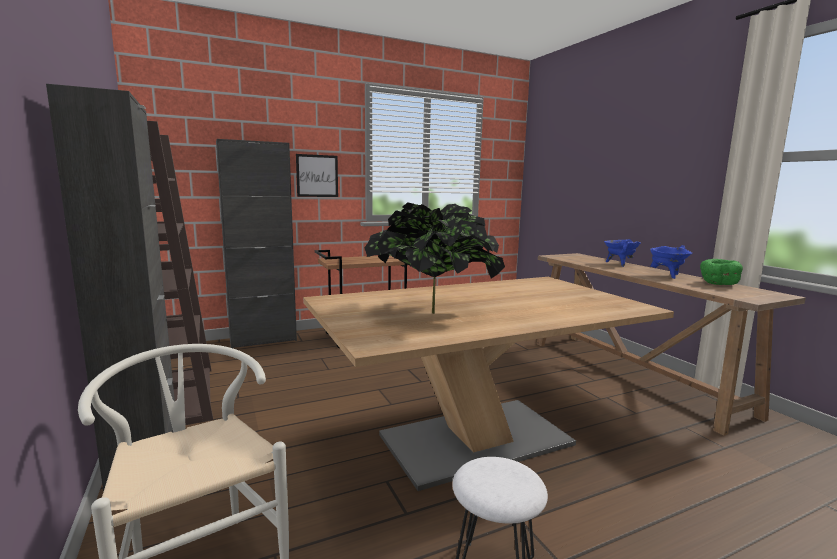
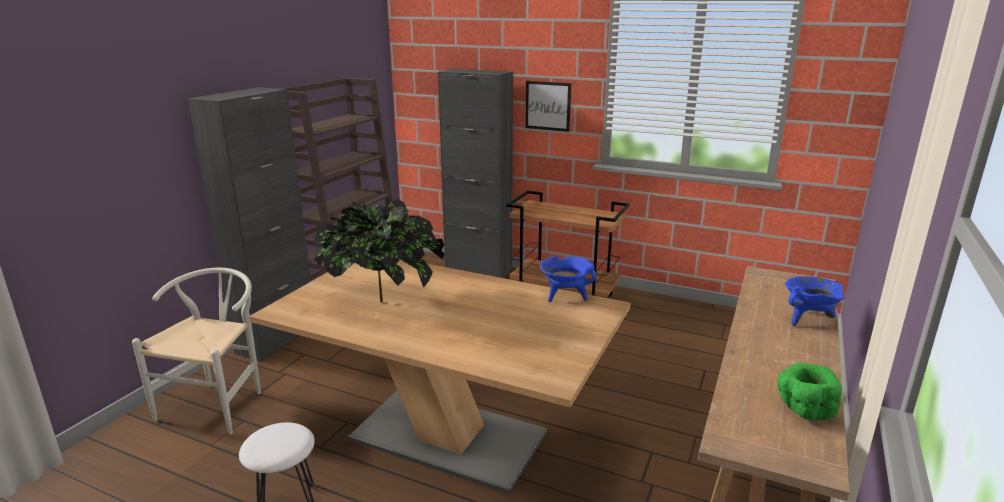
camera: 50 degrees right, 10 degrees up
(667, 275) = (787, 364): blue cooking pot -> blue cooking pot (565, 297)

